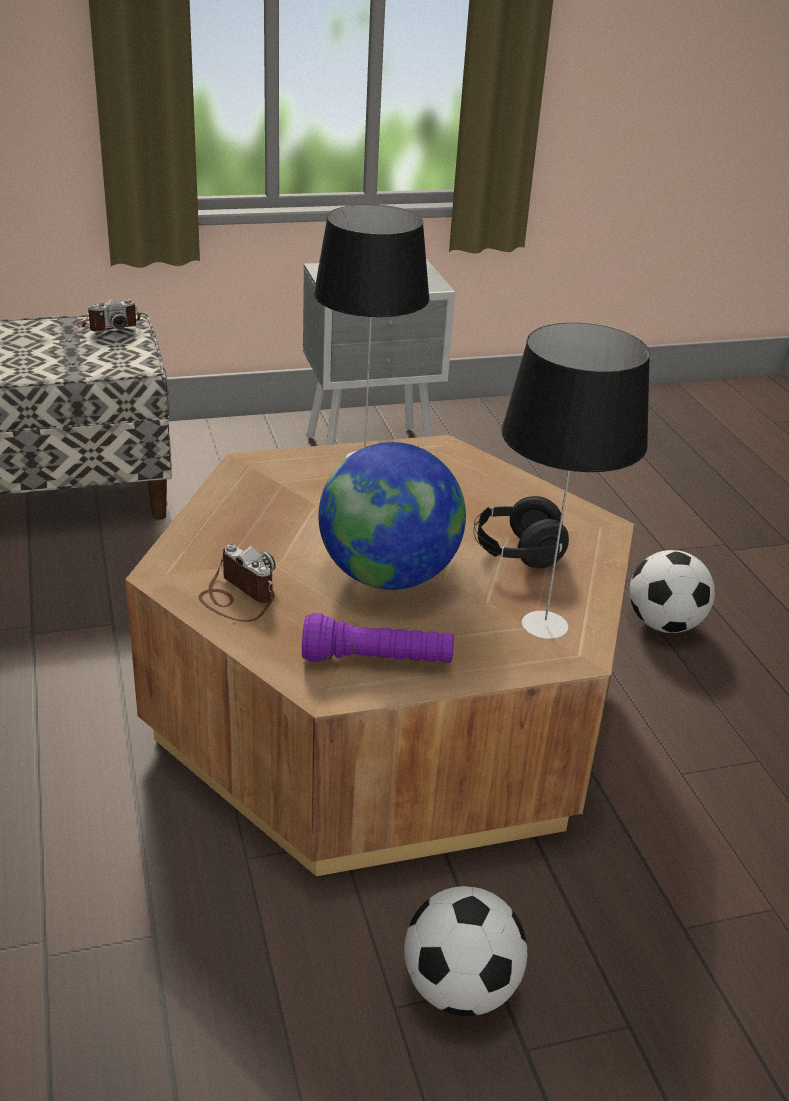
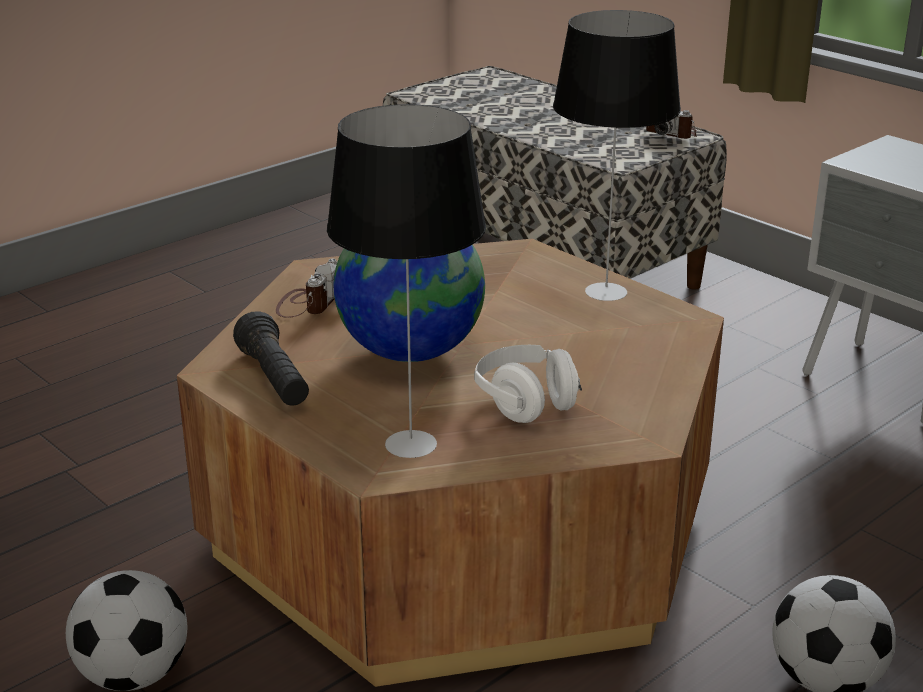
camera: 65 degrees right, 5 degrees down
(377, 661) = (275, 379): purple flashlight -> black flashlight
(516, 554) = (526, 403): black headphones -> white headphones

